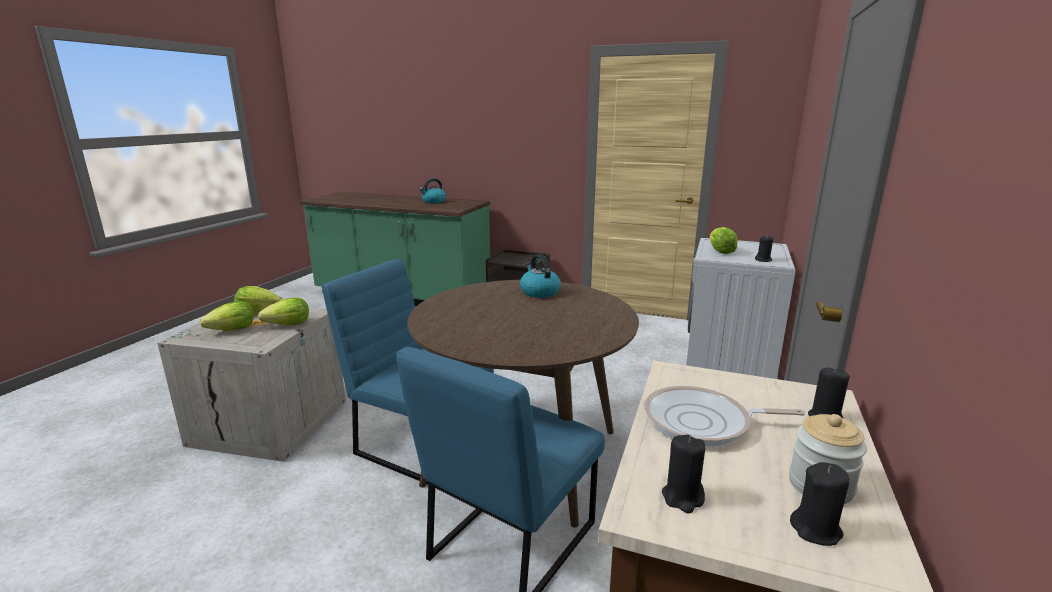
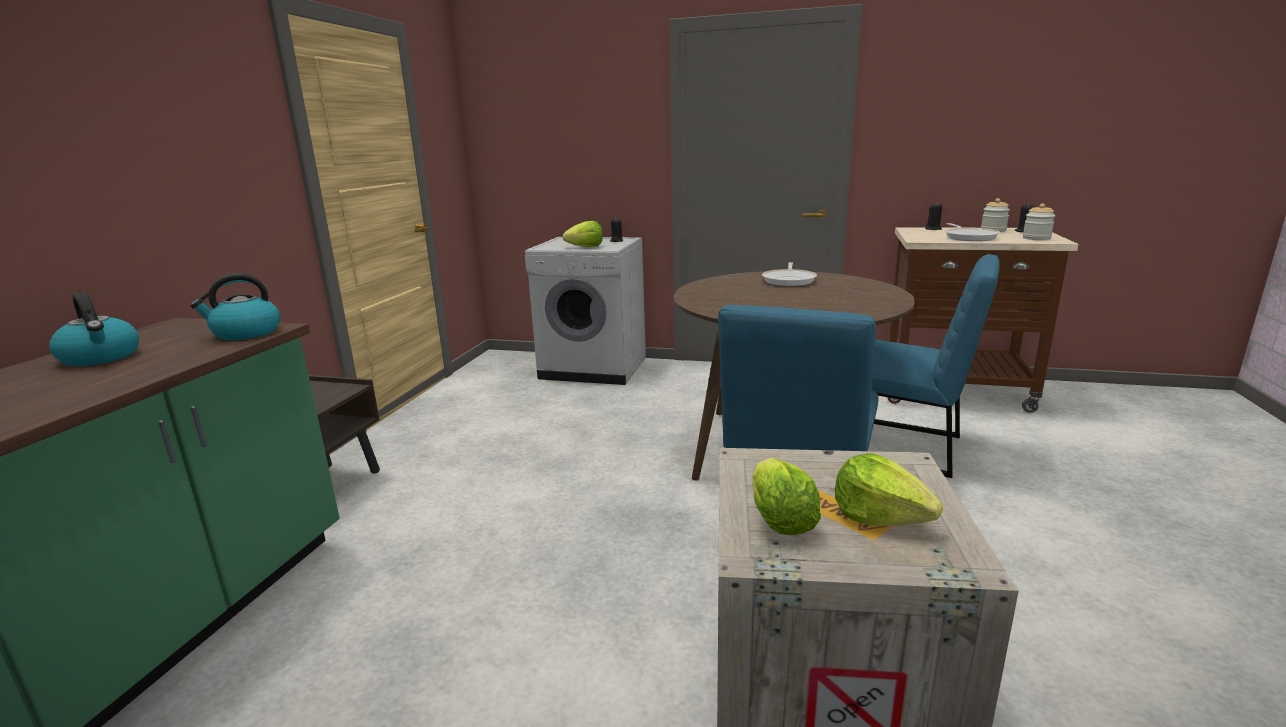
camera: 95 degrees left, 0 degrees up
(289, 325) = (814, 466): lettuce -> none
(539, 292) = (719, 293): kettle -> kettle (246, 333)
(582, 320) = (789, 280): none -> frying pan
(683, 497) = (1036, 238): black candle -> jar

